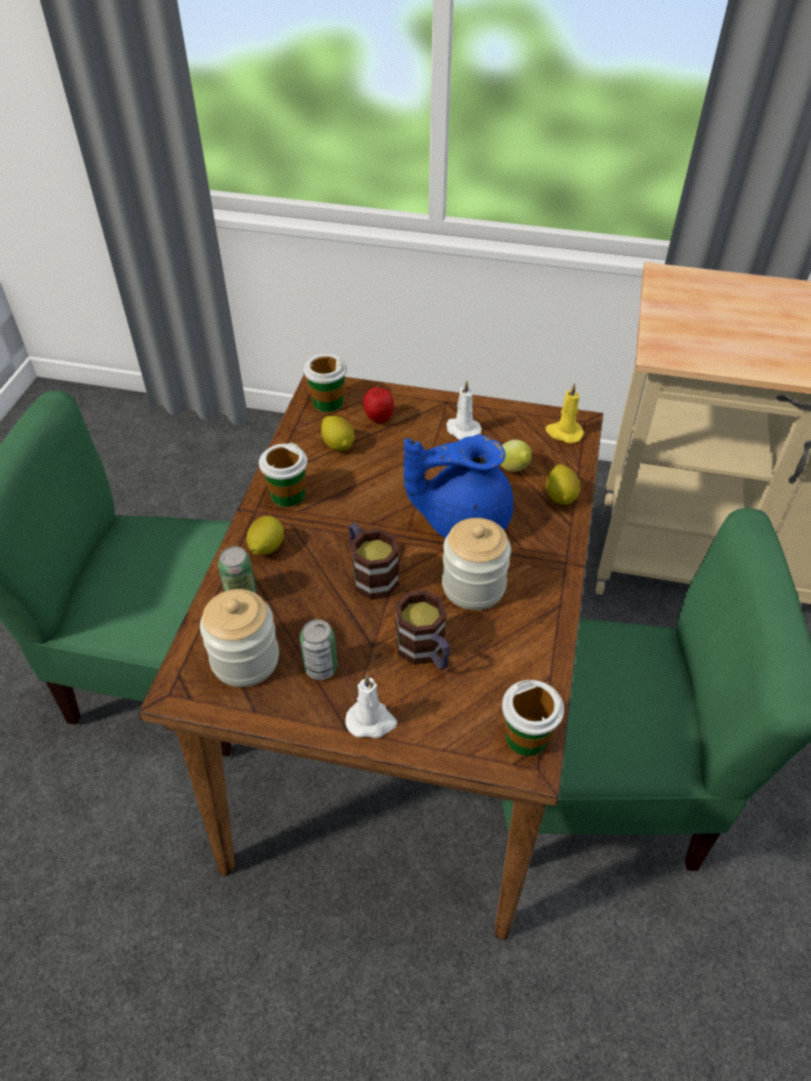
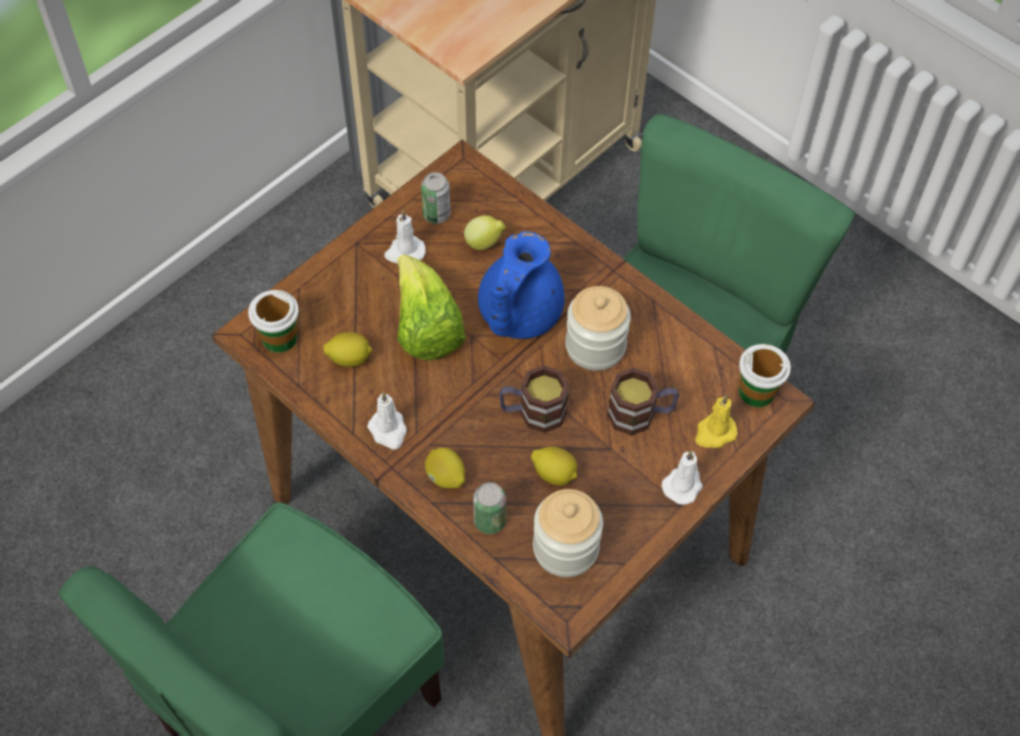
camera: 60 degrees left, 10 degrees up
(287, 495) = (388, 431): cup -> white candle
(321, 668) = (610, 496): can -> can (436, 214)
(379, 419) = (339, 309): apple -> none
(400, 473) = (426, 329): none -> lettuce
(561, 496) = (540, 230): lemon -> lemon (554, 473)
(563, 433) = (466, 182): yellow candle -> yellow candle (714, 433)

